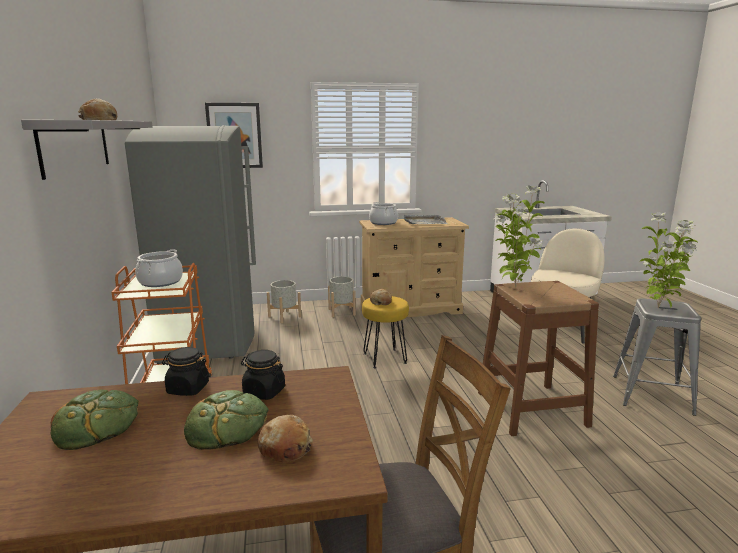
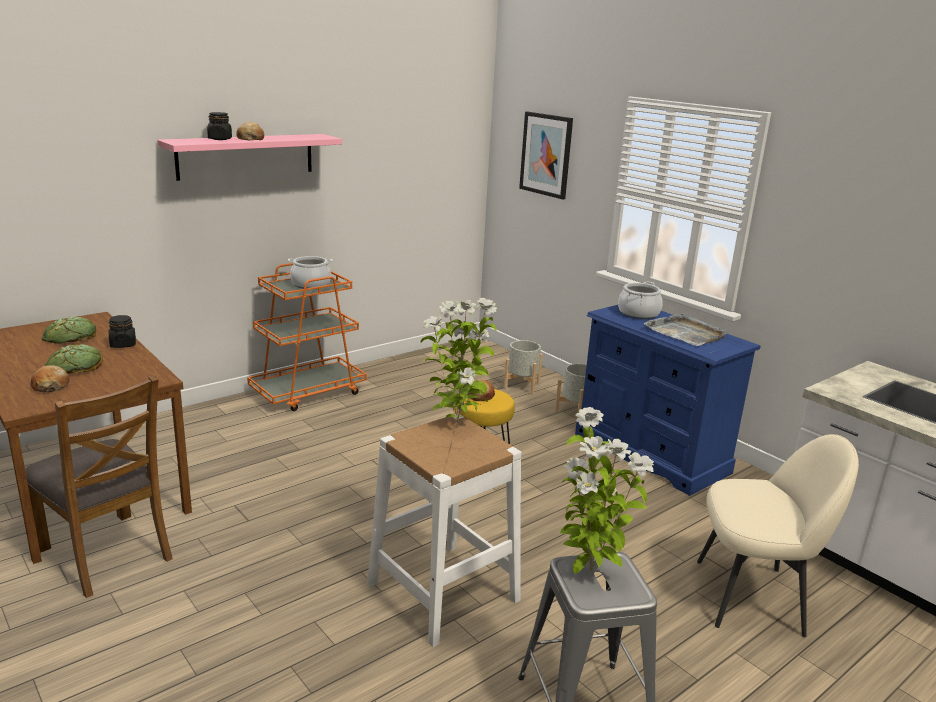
camera: 60 degrees right, 5 degrees up
(76, 145) = (246, 156): grey shelf -> pink shelf
(209, 339) = (428, 369): grey fridge -> none
(264, 392) = (125, 365): black jar -> black jar (220, 139)
(410, 309) = (650, 453): beige dresser -> blue dresser
(531, 408) = (442, 591): brown stool -> white stool

